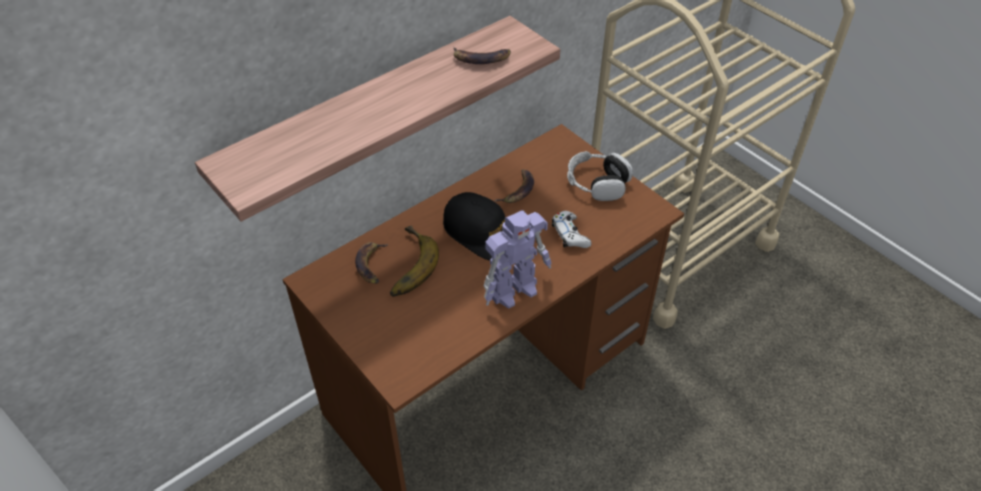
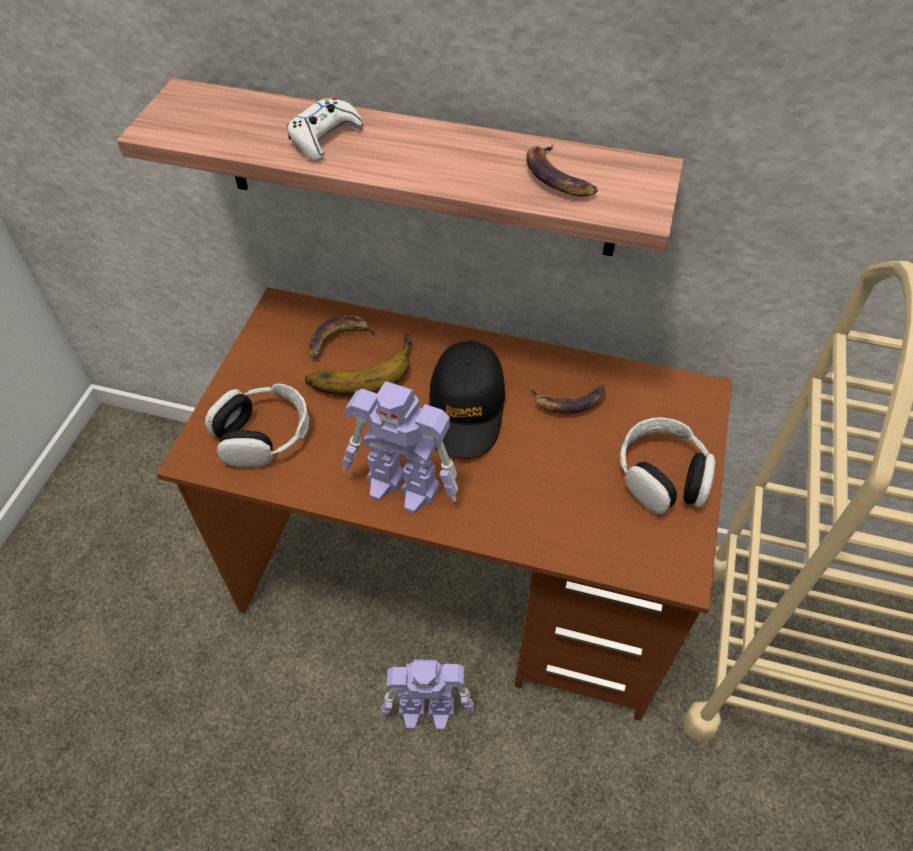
camera: 55 degrees right, 5 degrees up
(414, 338) = (263, 435): none -> headphones
(563, 445) = (428, 710): none -> toy robot
(570, 234) = (543, 495): white game controller -> white game controller (325, 138)

